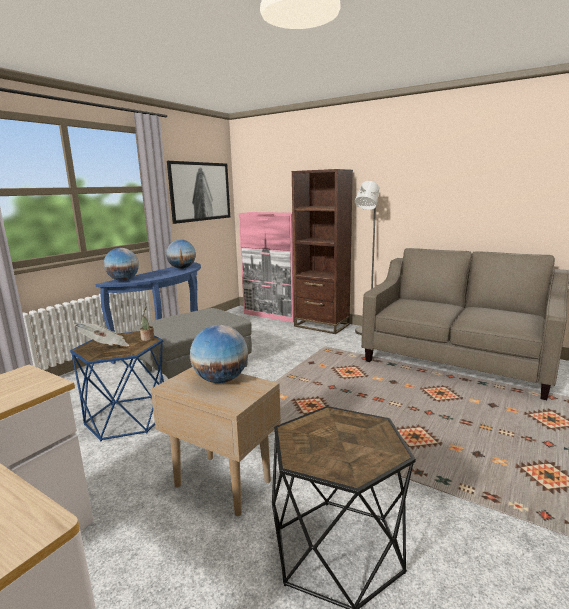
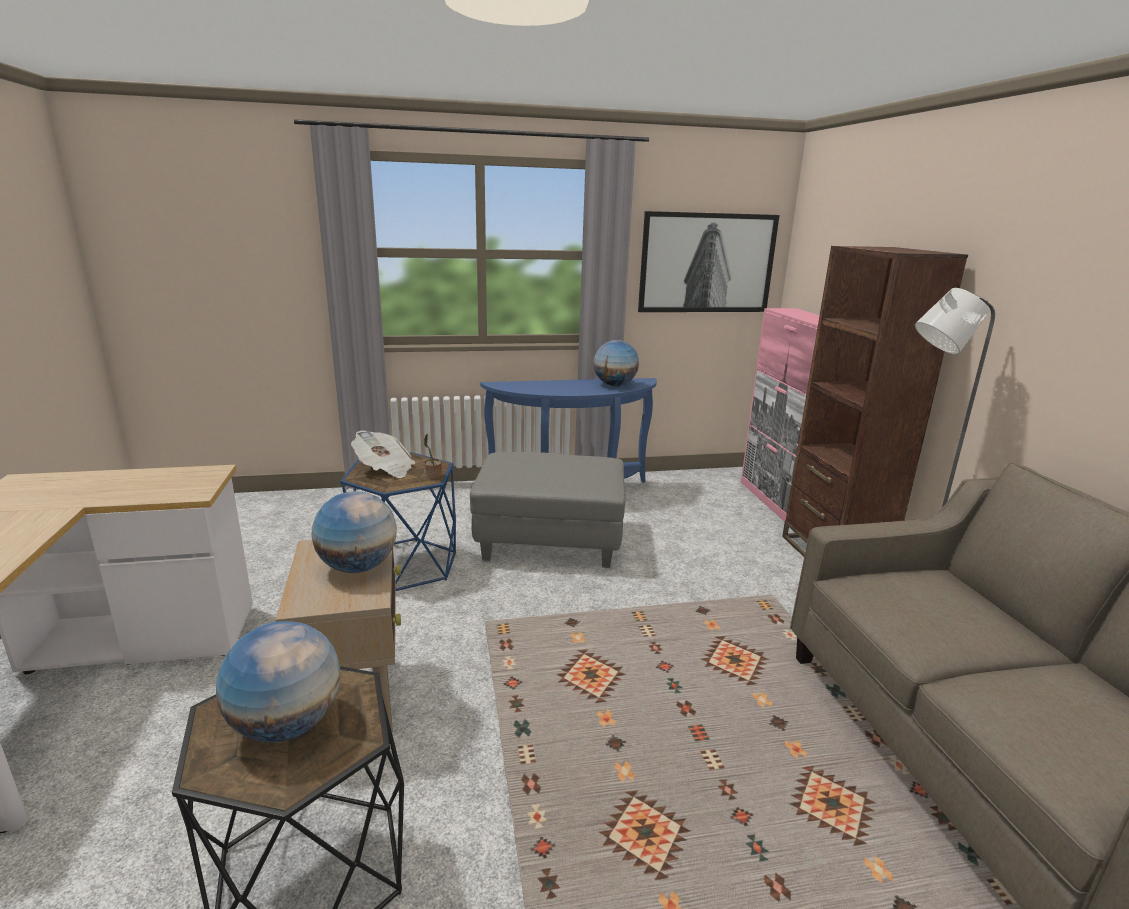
camera: 45 degrees right, 5 degrees up
(123, 280) = (514, 385): globe -> globe (287, 724)

